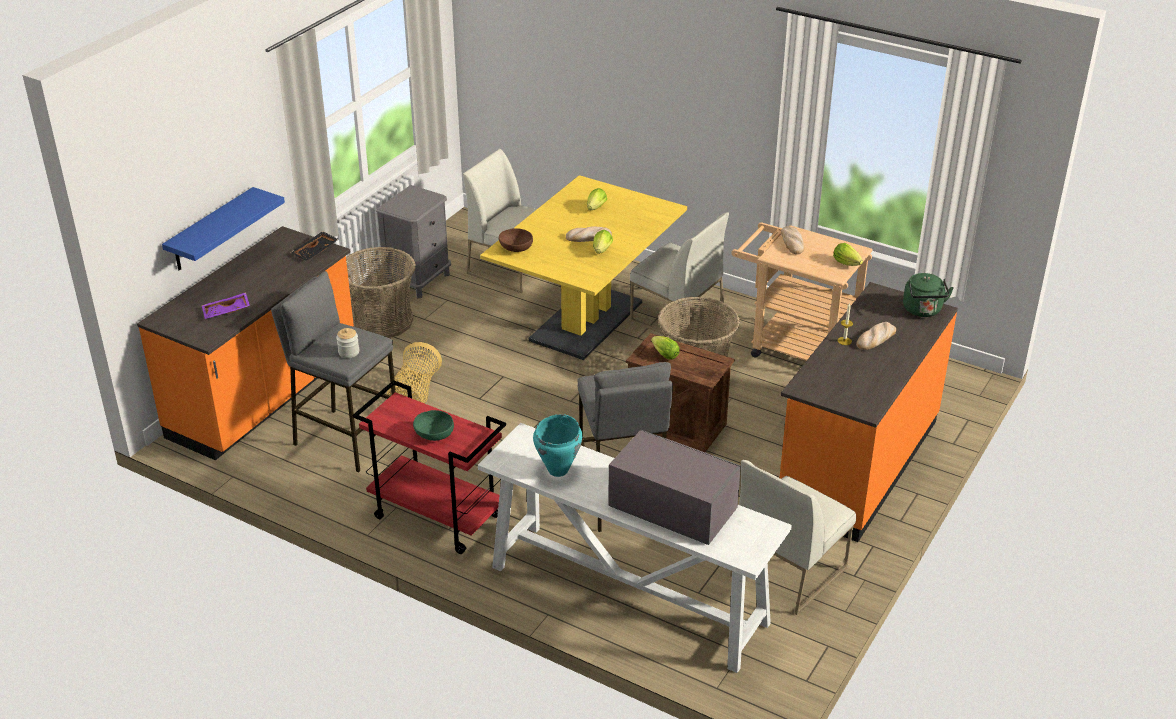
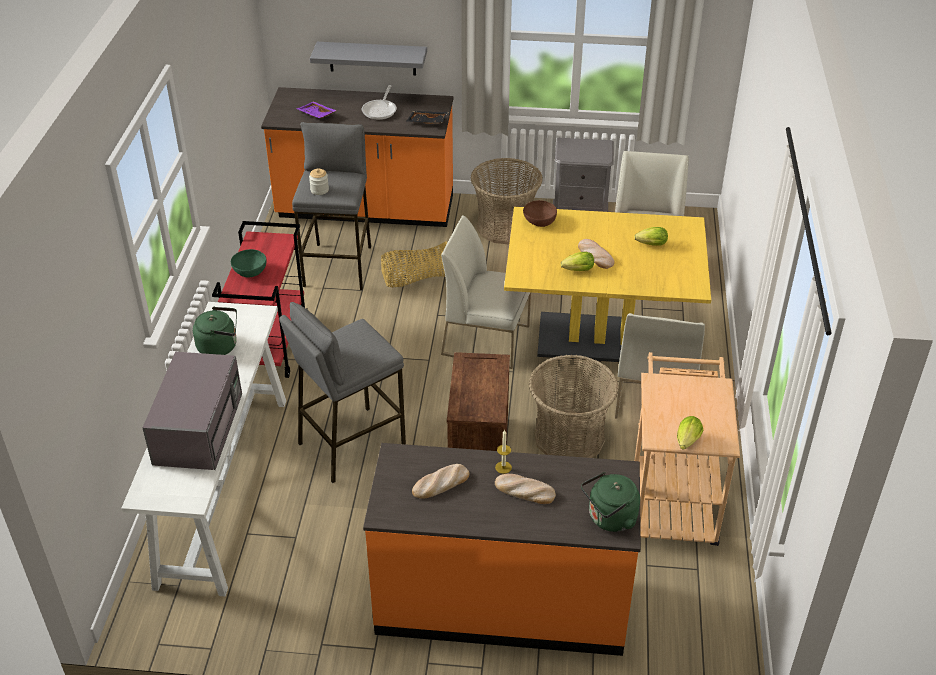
camera: 65 degrees right, 5 degrees up
(211, 230) = (372, 58): blue shelf -> grey shelf
(262, 272) = (380, 110): none -> frying pan
(558, 470) = (220, 346): turquoise cooking pot -> green kettle
(663, 354) = (481, 373): lettuce -> none
(788, 570) = (305, 590): white chair -> white chair (486, 340)
(792, 242) = (694, 389): bread -> bread (440, 484)

